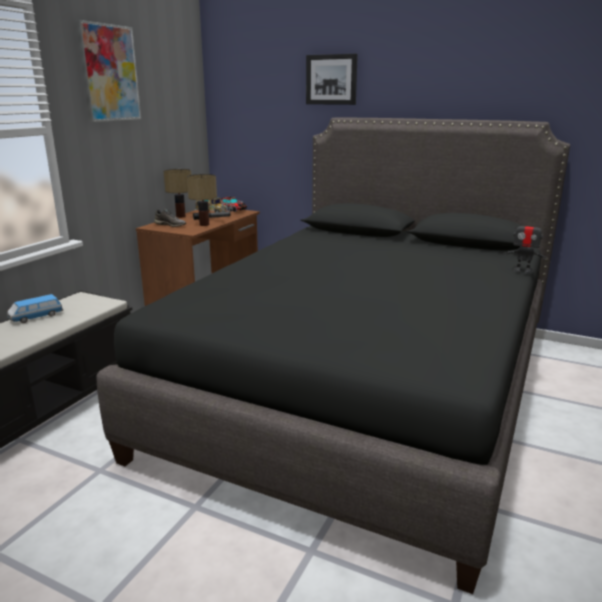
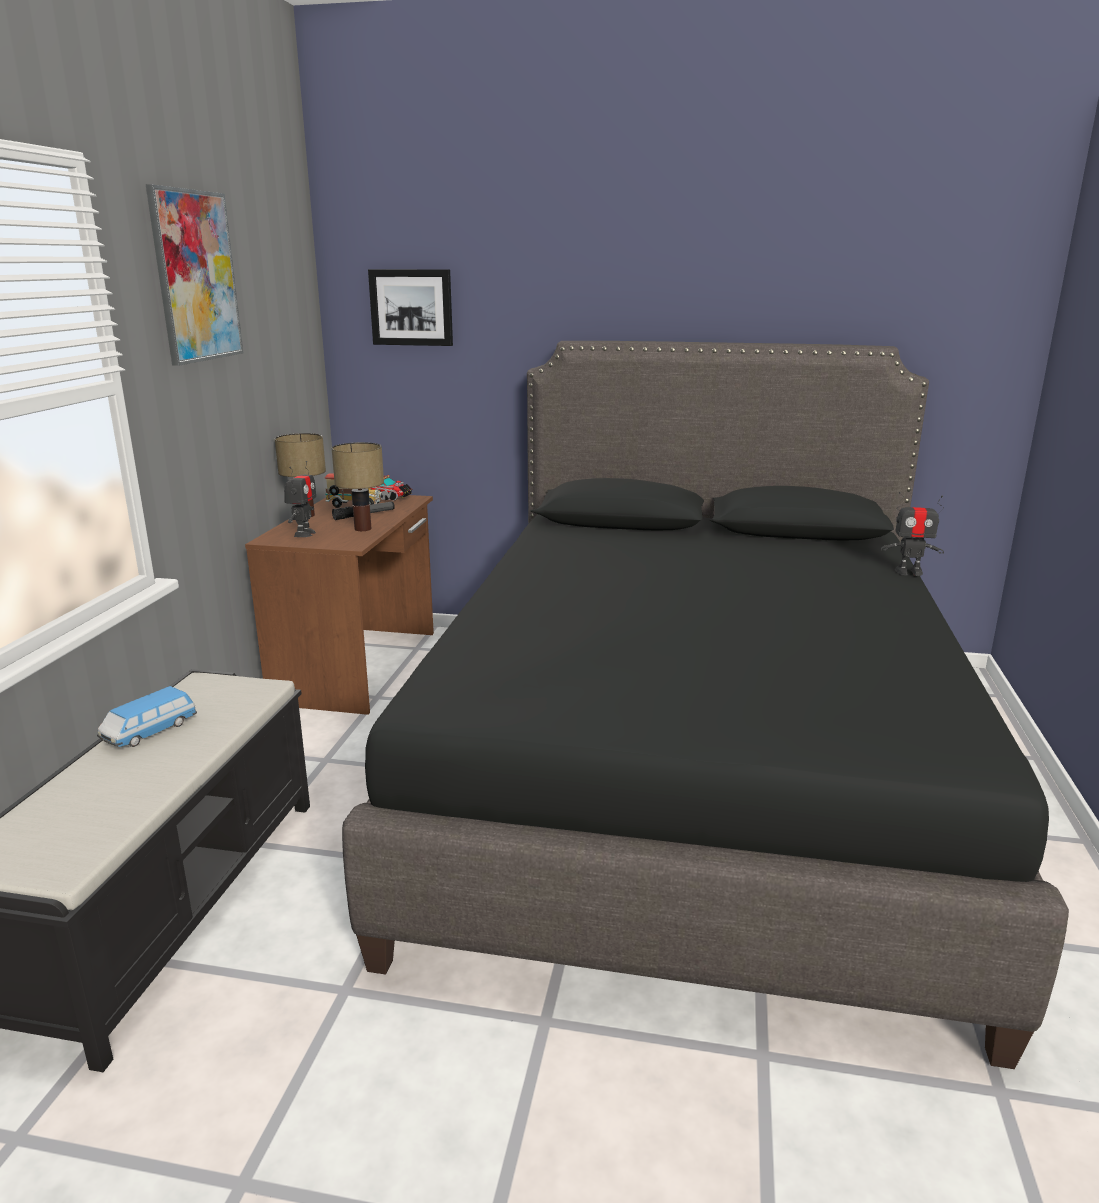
camera: 15 degrees left, 0 degrees up
(170, 225) = (304, 534): grey shoe -> toy robot
(331, 79) = (552, 280): picture -> picture (411, 307)

